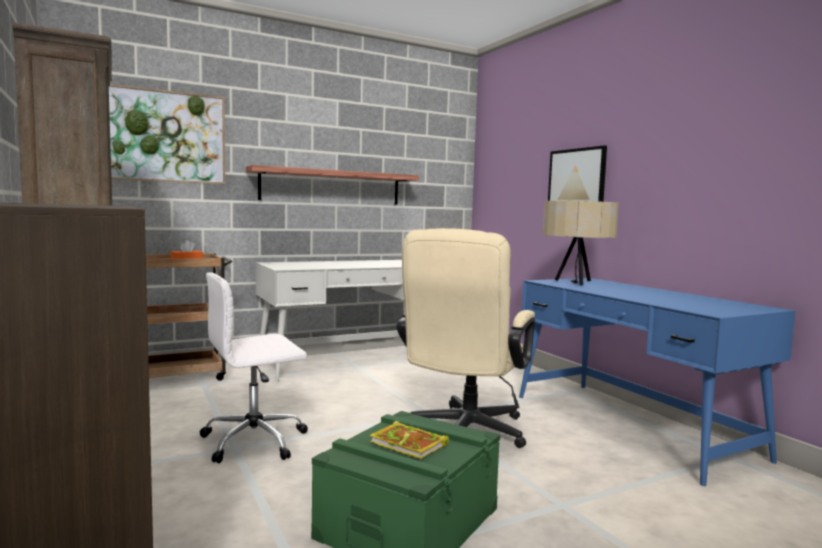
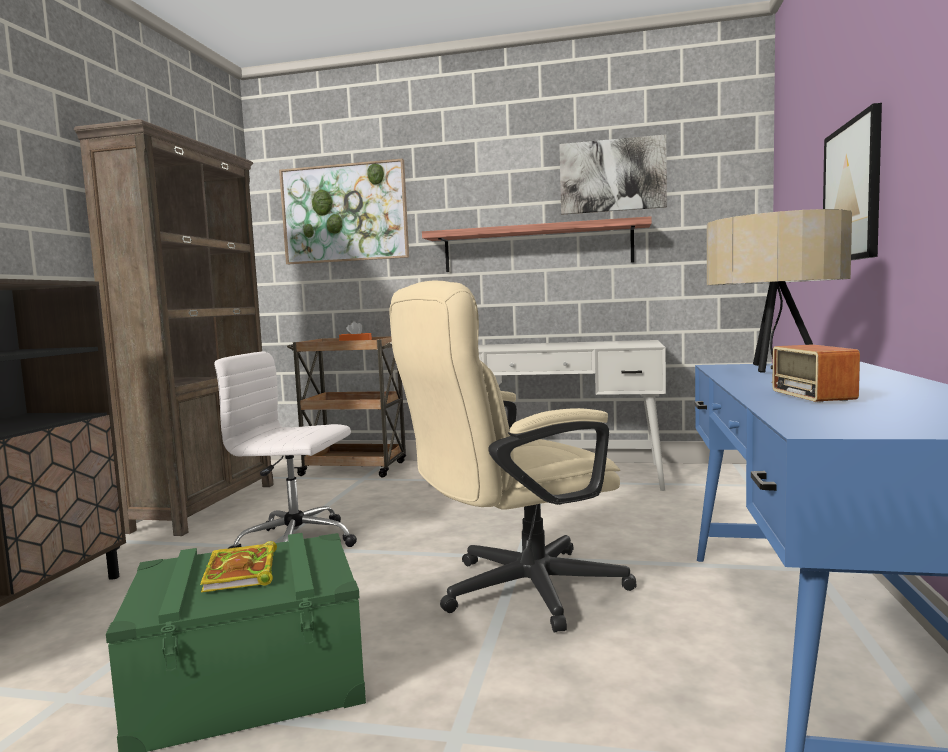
camera: 40 degrees right, 0 degrees up
(385, 141) = (612, 176): none -> picture
(640, 295) = (817, 390): none -> radio

